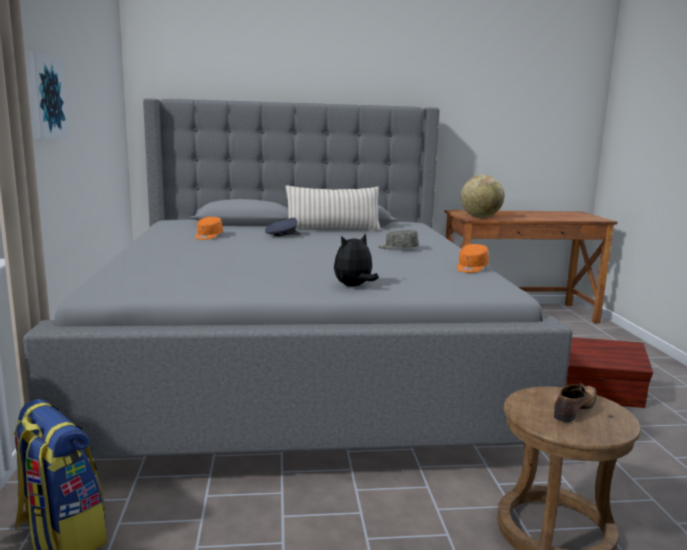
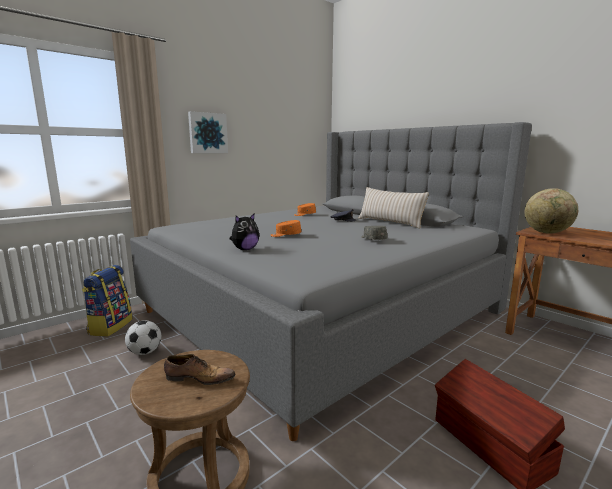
camera: 55 degrees right, 0 degrees up
(228, 515) = (145, 352): none -> football
(354, 286) = (245, 249): plush toy -> plush toy turned 120 degrees clockwise
(471, 268) = (359, 261): orange cap -> orange cap (285, 235)

